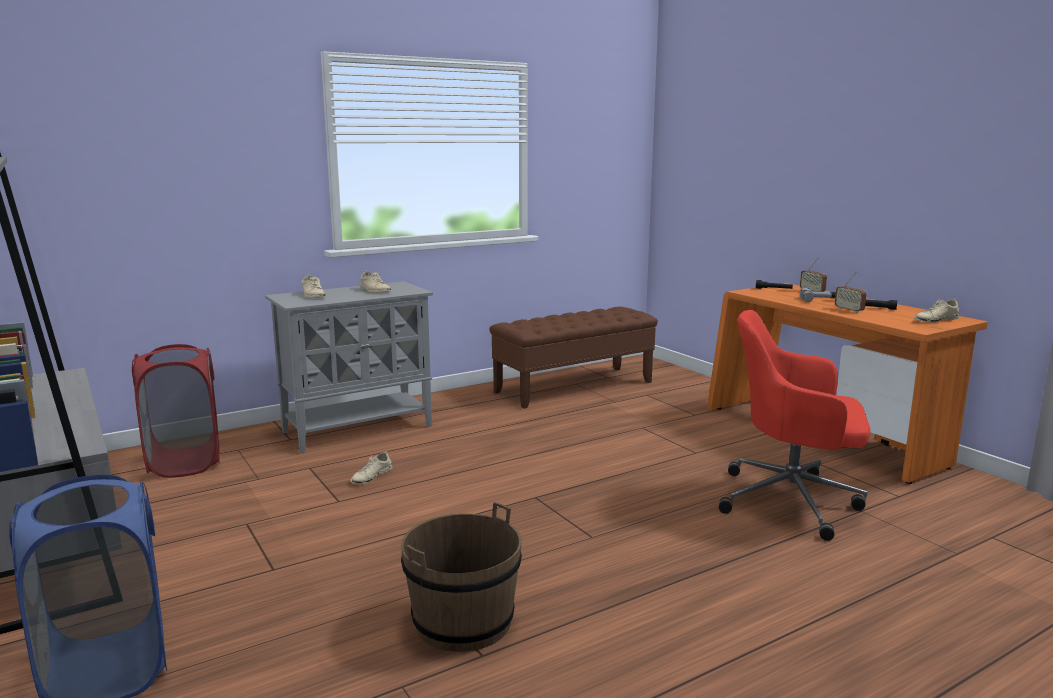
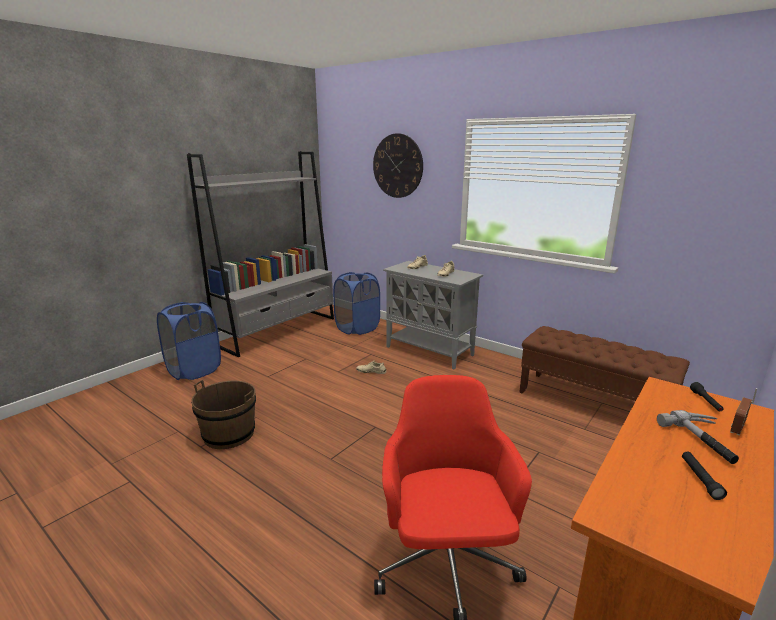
camera: 70 degrees right, 5 degrees up
(185, 128) = (397, 166): none -> wall clock
(185, 463) = (357, 328): red laundry basket -> blue laundry basket
(849, 310) = (650, 456): radio -> none
(935, 320) = (686, 538): beige shoe -> none

